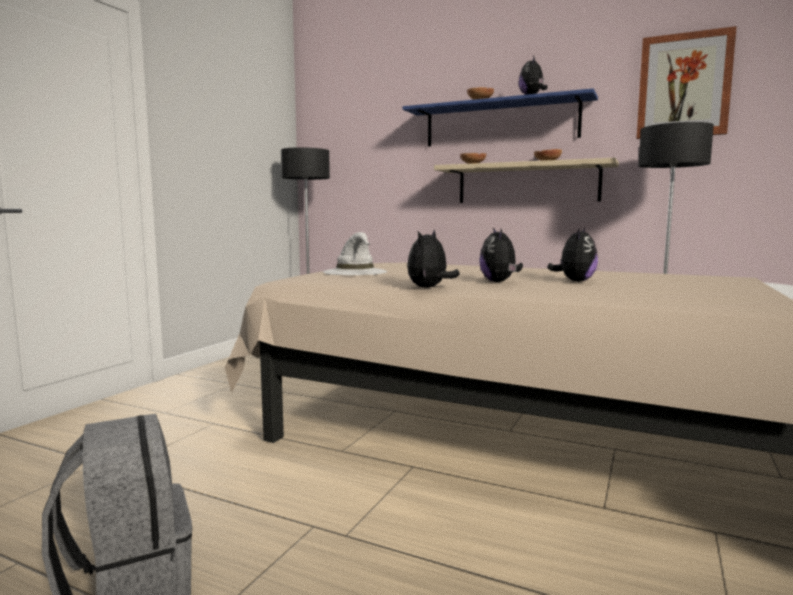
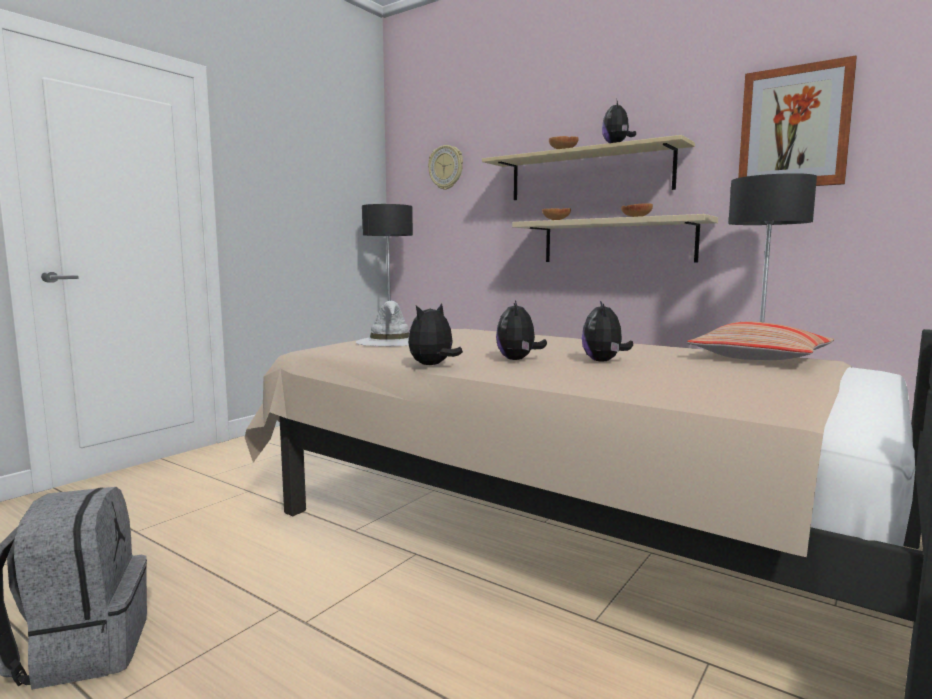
camera: 10 degrees right, 0 degrees up
(359, 115) = (446, 167): none -> wall clock
(500, 123) = (588, 174): blue shelf -> beige shelf
(575, 281) = (604, 361): plush toy -> plush toy turned 150 degrees clockwise
(692, 277) = (760, 358): none -> pillow

